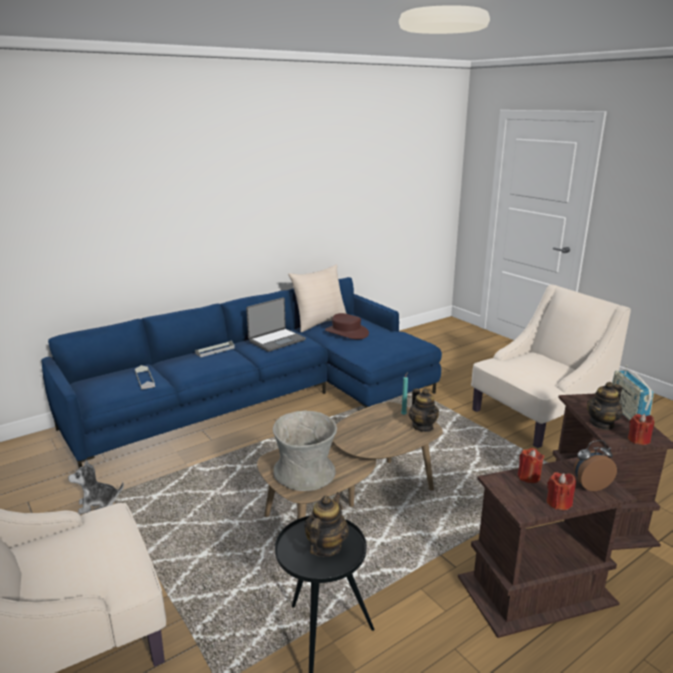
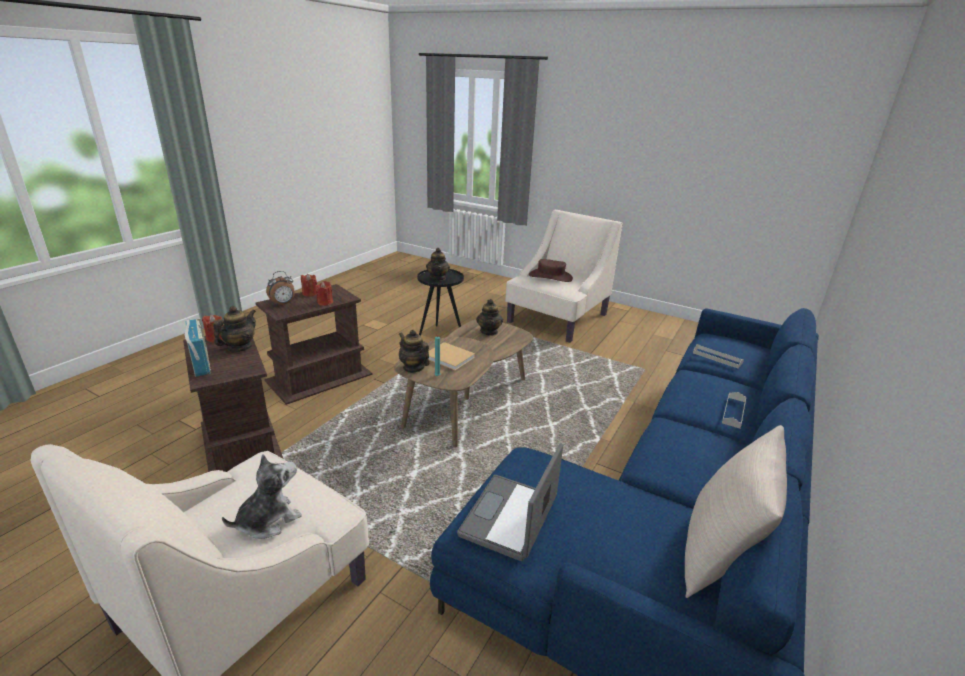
camera: 155 degrees right, 5 degrees up
(98, 504) = (642, 363): plush toy -> plush toy (268, 520)
(276, 340) = (696, 454): laptop -> laptop (510, 518)
(305, 474) = (489, 331): grey vase -> teapot
(346, 332) = (624, 514): brown hat -> brown hat (550, 276)
(381, 429) = (450, 358): none -> beige book

